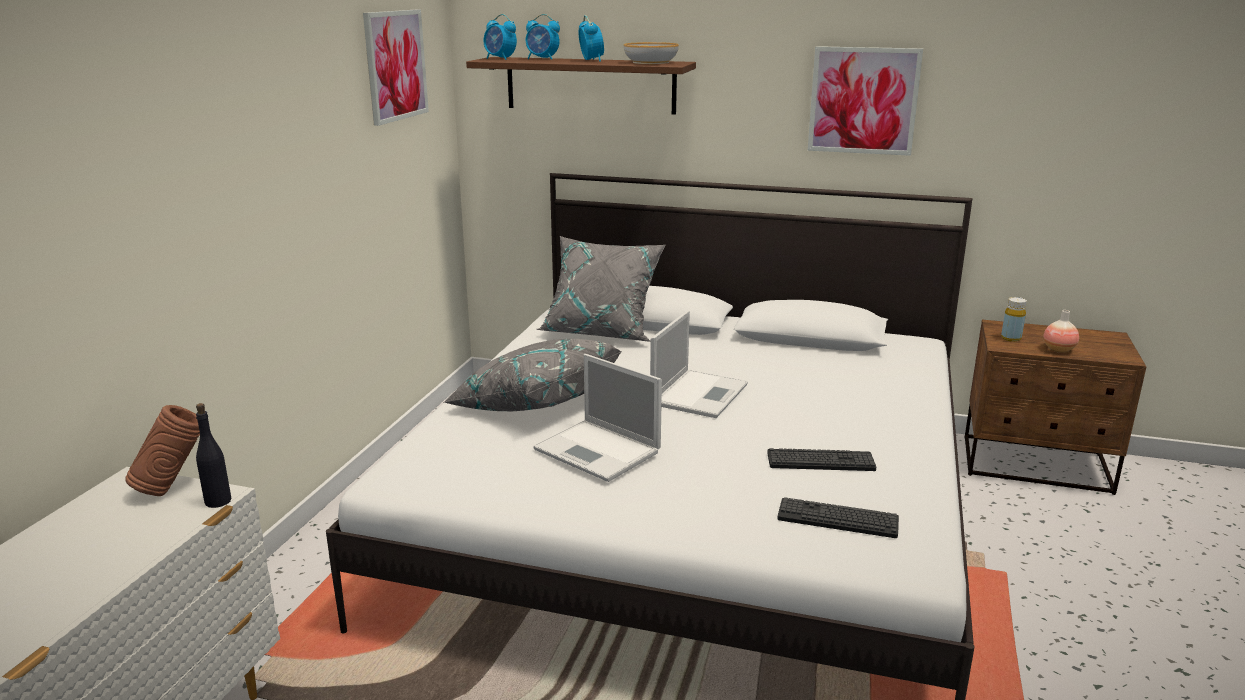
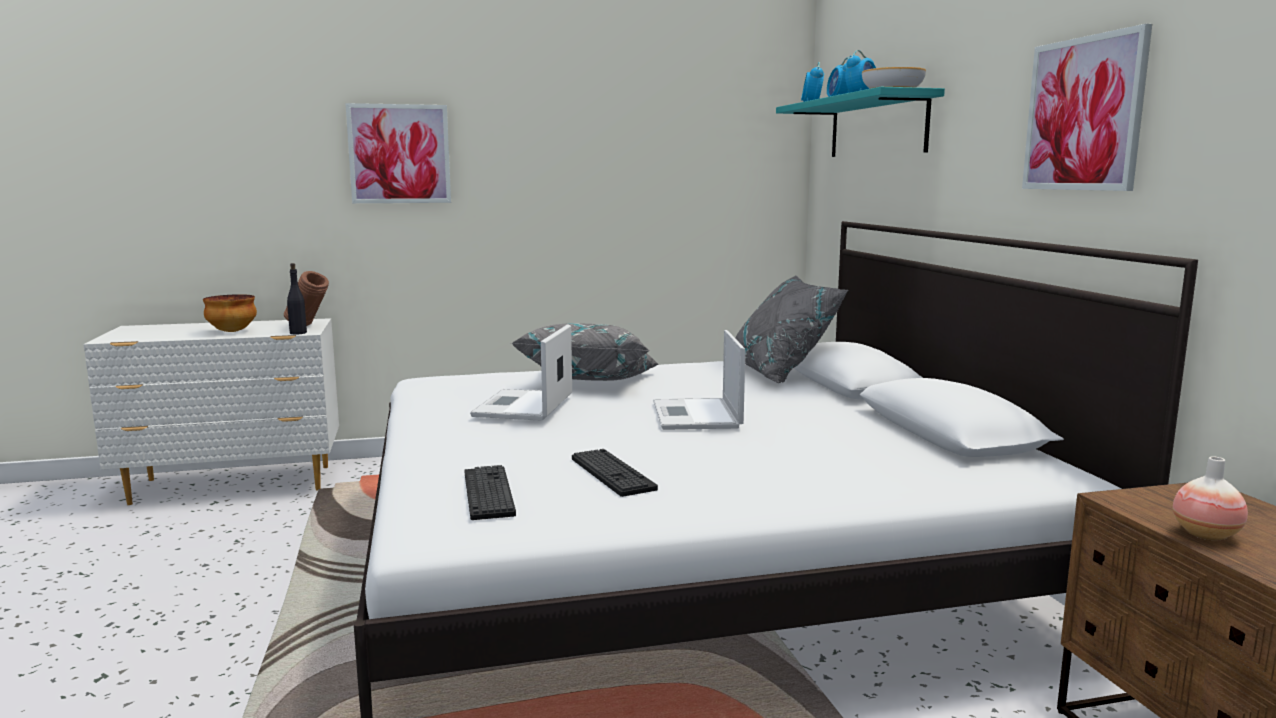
camera: 60 degrees right, 10 degrees down
(108, 551) = (232, 331): none -> bowl
(395, 65) = (707, 109): picture -> picture (399, 154)
(590, 85) = (877, 127): brown shelf -> turquoise shelf
(699, 393) = (697, 416): laptop -> laptop turned 90 degrees clockwise
(1011, 338) = (1170, 501): yellow bottle -> none

